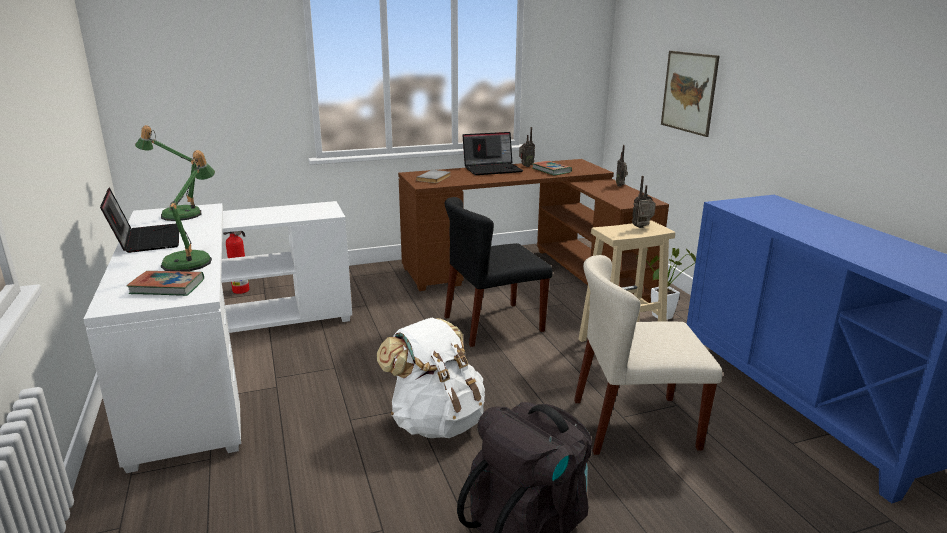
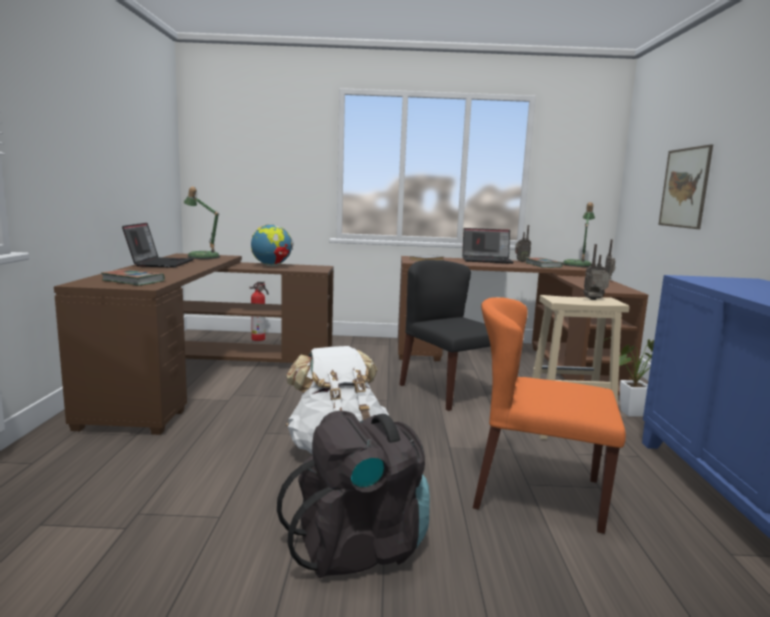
camera: 20 degrees right, 10 degrees down
(192, 260) = (173, 273): table lamp -> table lamp (578, 265)
(223, 359) = (206, 376): white desk -> brown desk
(268, 213) = (272, 265): none -> globe
(493, 324) = (447, 391): black chair -> black chair turned 60 degrees clockwise
(633, 424) = (536, 493): beige chair -> orange chair

